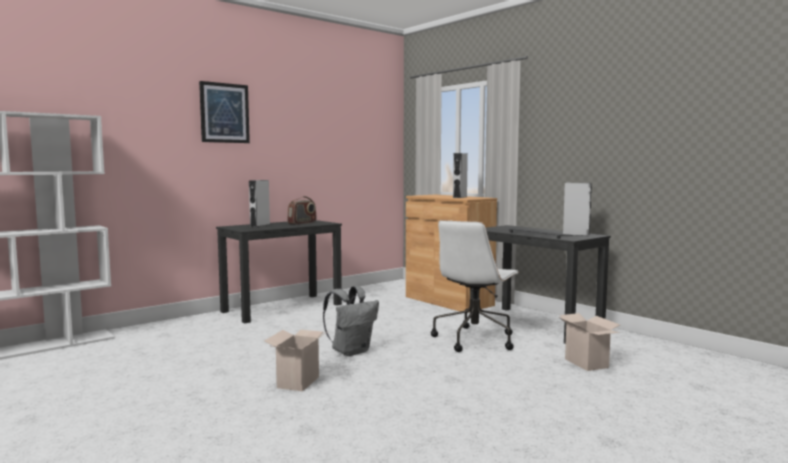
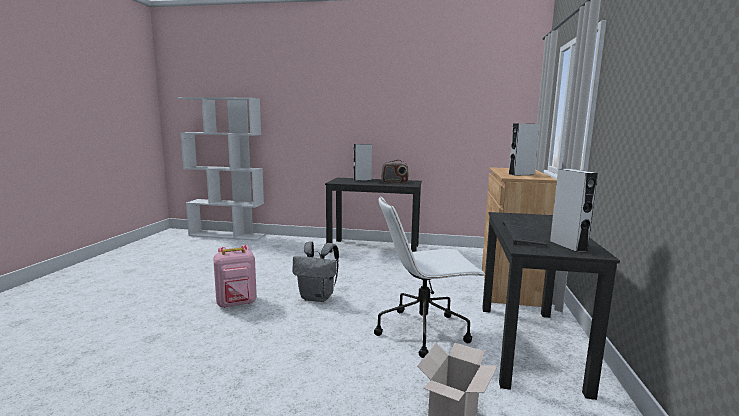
camera: 50 degrees right, 5 degrees up
(224, 113) = (349, 90): picture -> none
(297, 381) = (237, 304): cardboard box -> pink backpack

